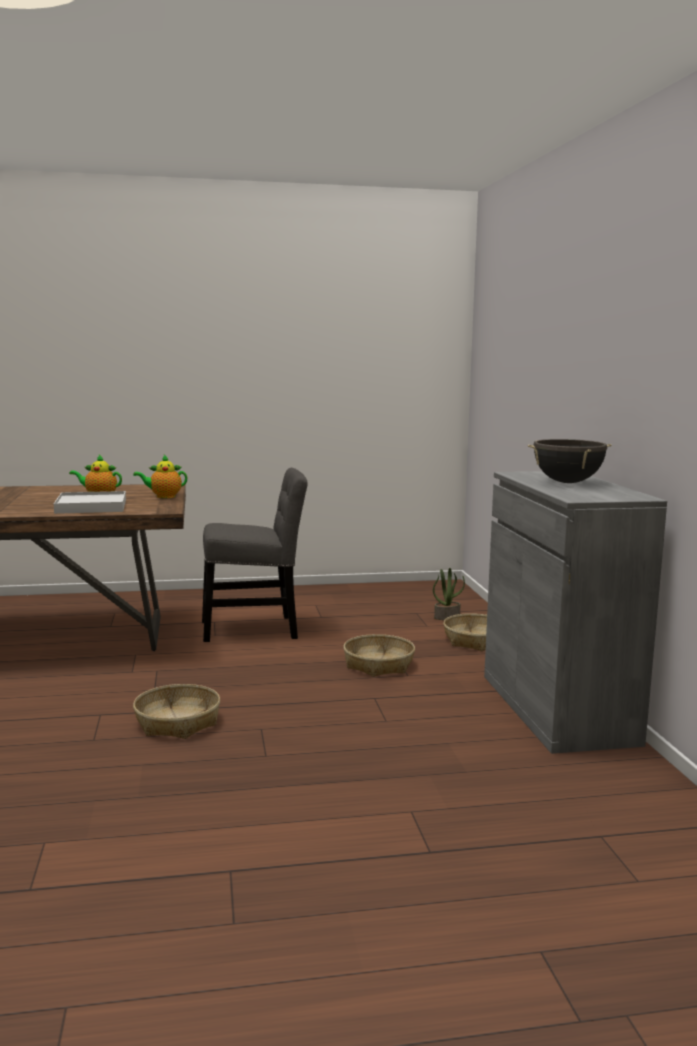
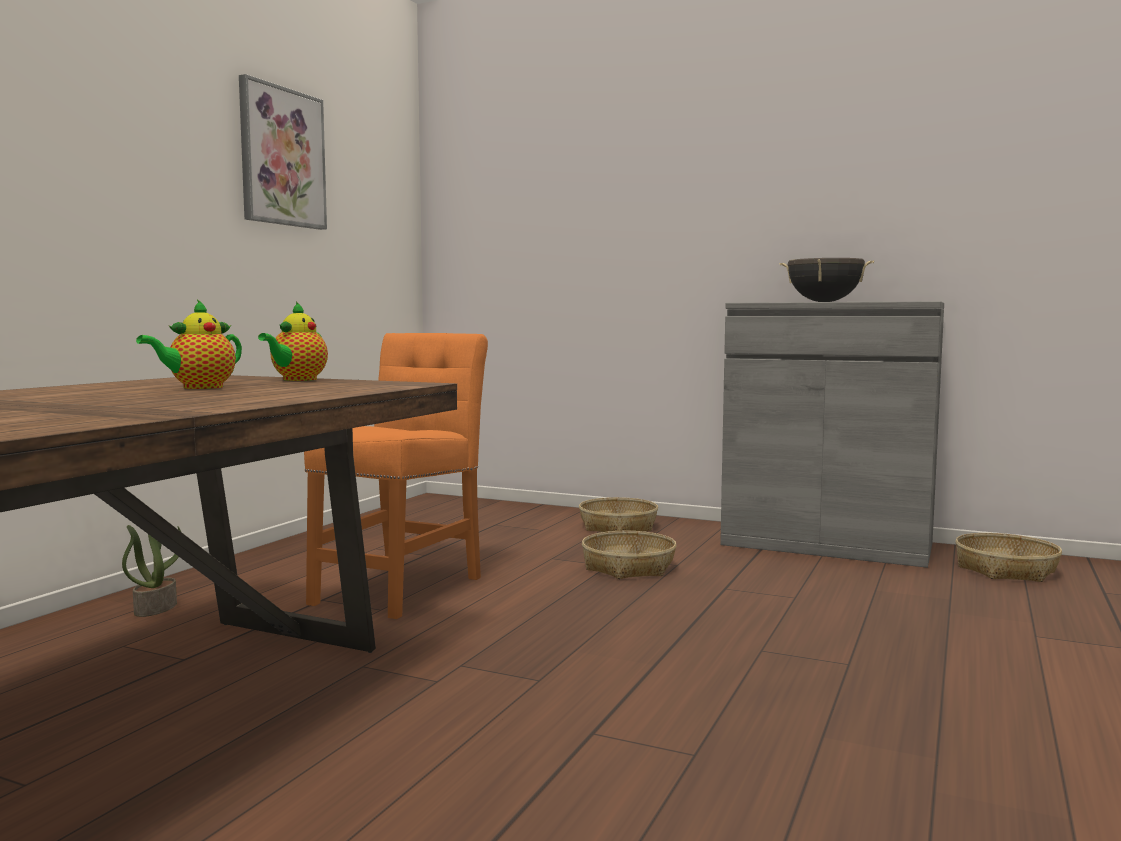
camera: 55 degrees left, 5 degrees down
(91, 506) = (283, 392): white tray -> none
(178, 722) = (688, 688): basket -> basket (1005, 570)
(255, 629) = (402, 587): grey chair -> orange chair
(313, 339) = (282, 157): none -> picture
(447, 617) = (530, 519): potted plant -> potted plant (155, 608)

